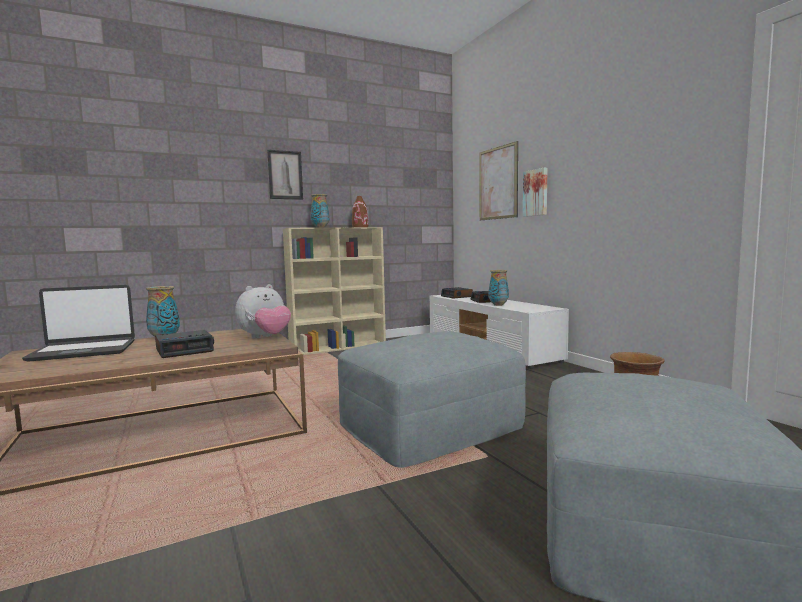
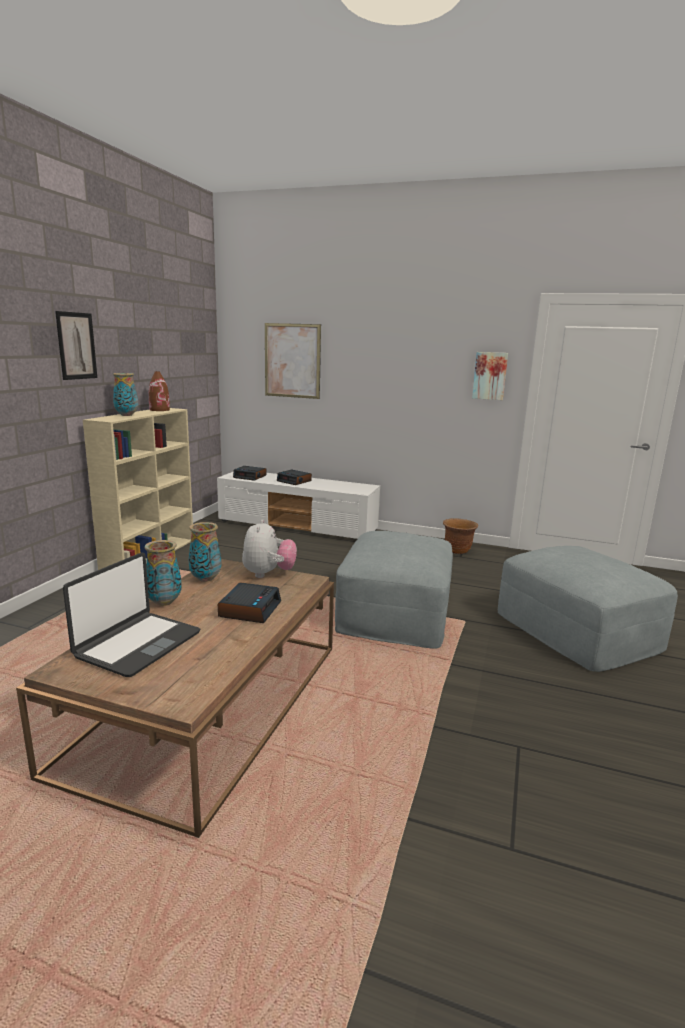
camera: 45 degrees left, 10 degrees up
(498, 305) = (320, 487): vase -> vase (206, 579)
(536, 193) = (344, 379): picture -> picture (490, 375)

